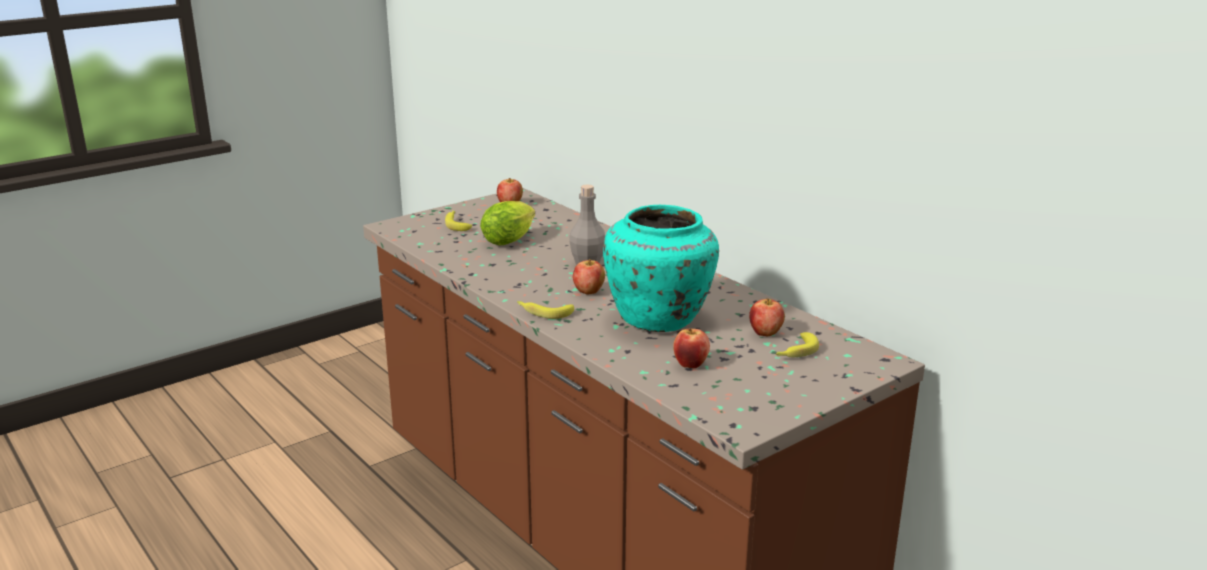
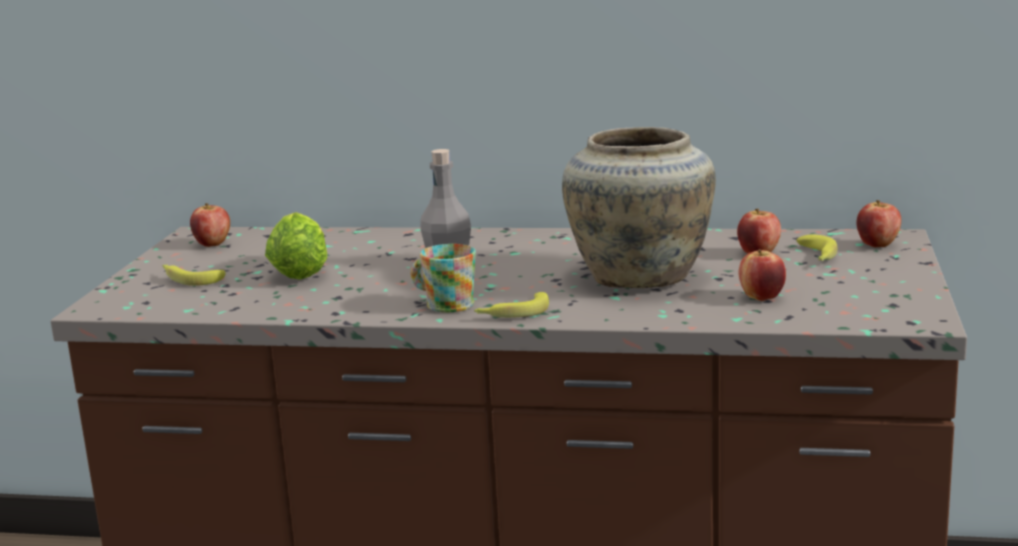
camera: 40 degrees left, 5 degrees down
(527, 291) = (444, 304): none -> mug
(588, 292) = (512, 282): apple -> apple (877, 245)
(660, 319) = (641, 277): turquoise vase -> beige vase

